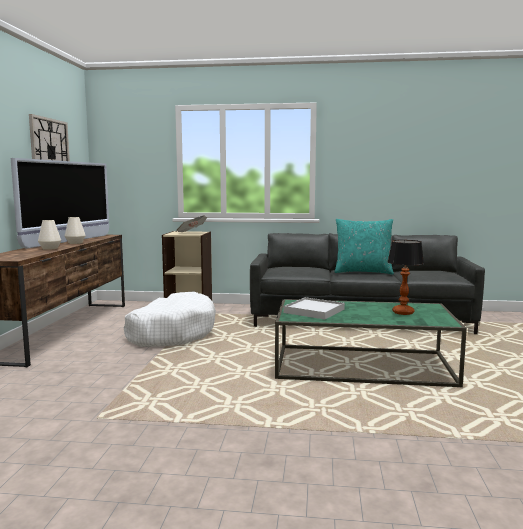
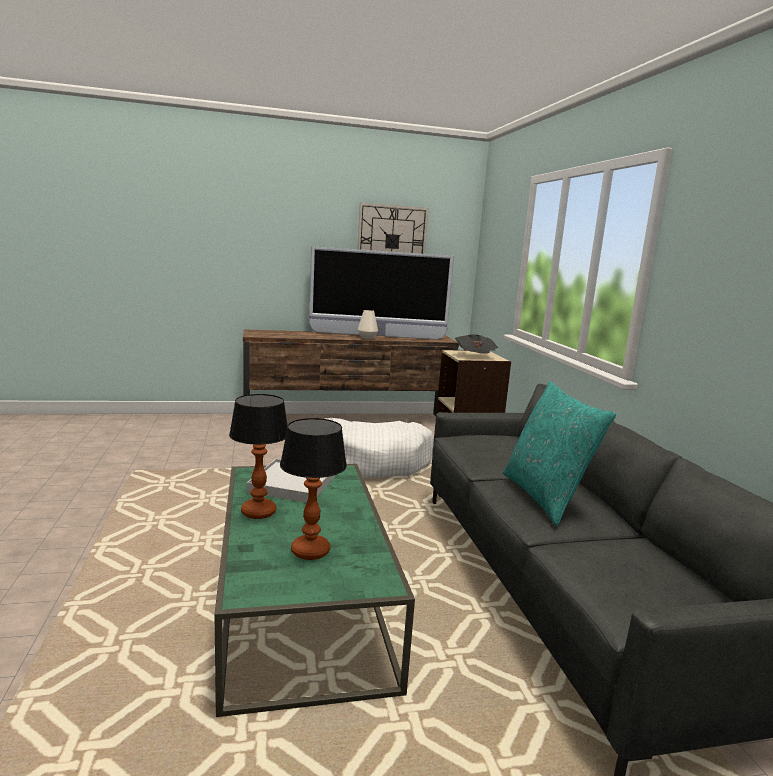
camera: 70 degrees right, 5 degrees up
(50, 248) = (322, 336): white vase -> none
(356, 318) = (259, 512): none -> table lamp

